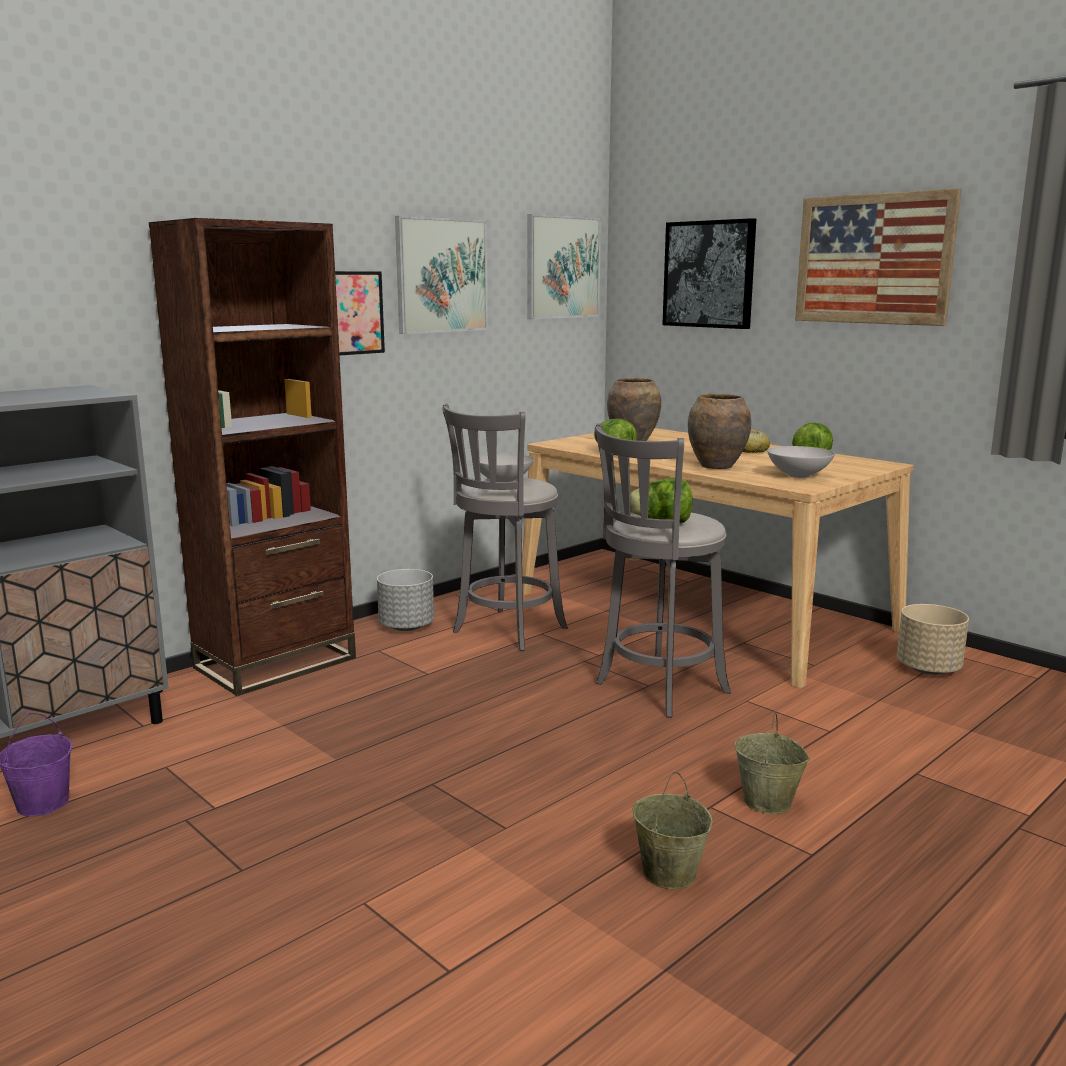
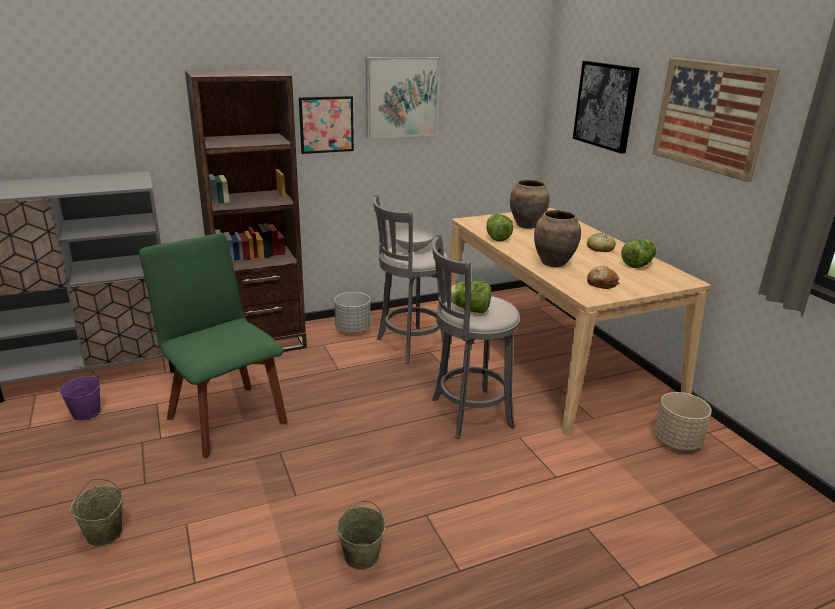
camera: 20 degrees right, 10 degrees up
(302, 760) = (225, 417): none -> green chair
(562, 267) = (506, 88): picture -> none
(768, 802) = (465, 522): beige bucket -> beige bucket (104, 534)
(798, 475) = (602, 283): white bowl -> bread

